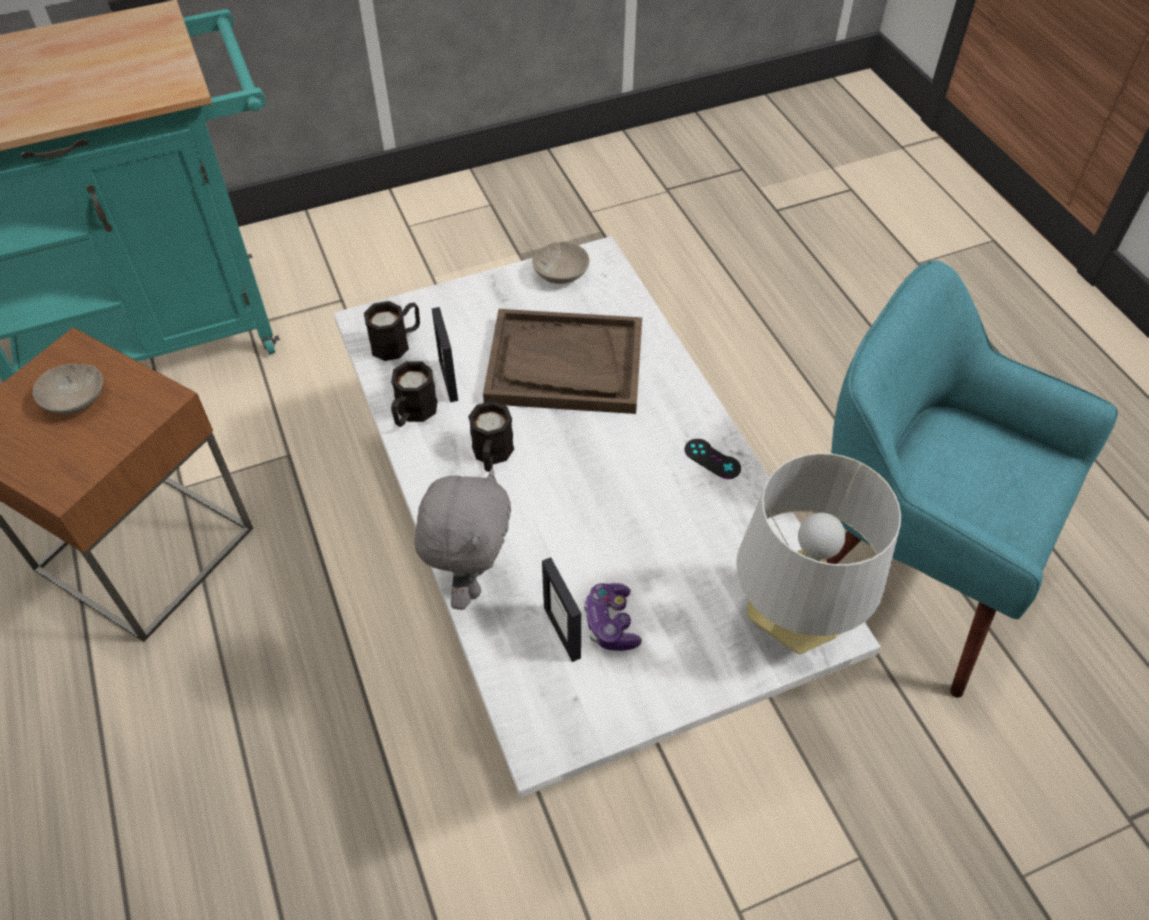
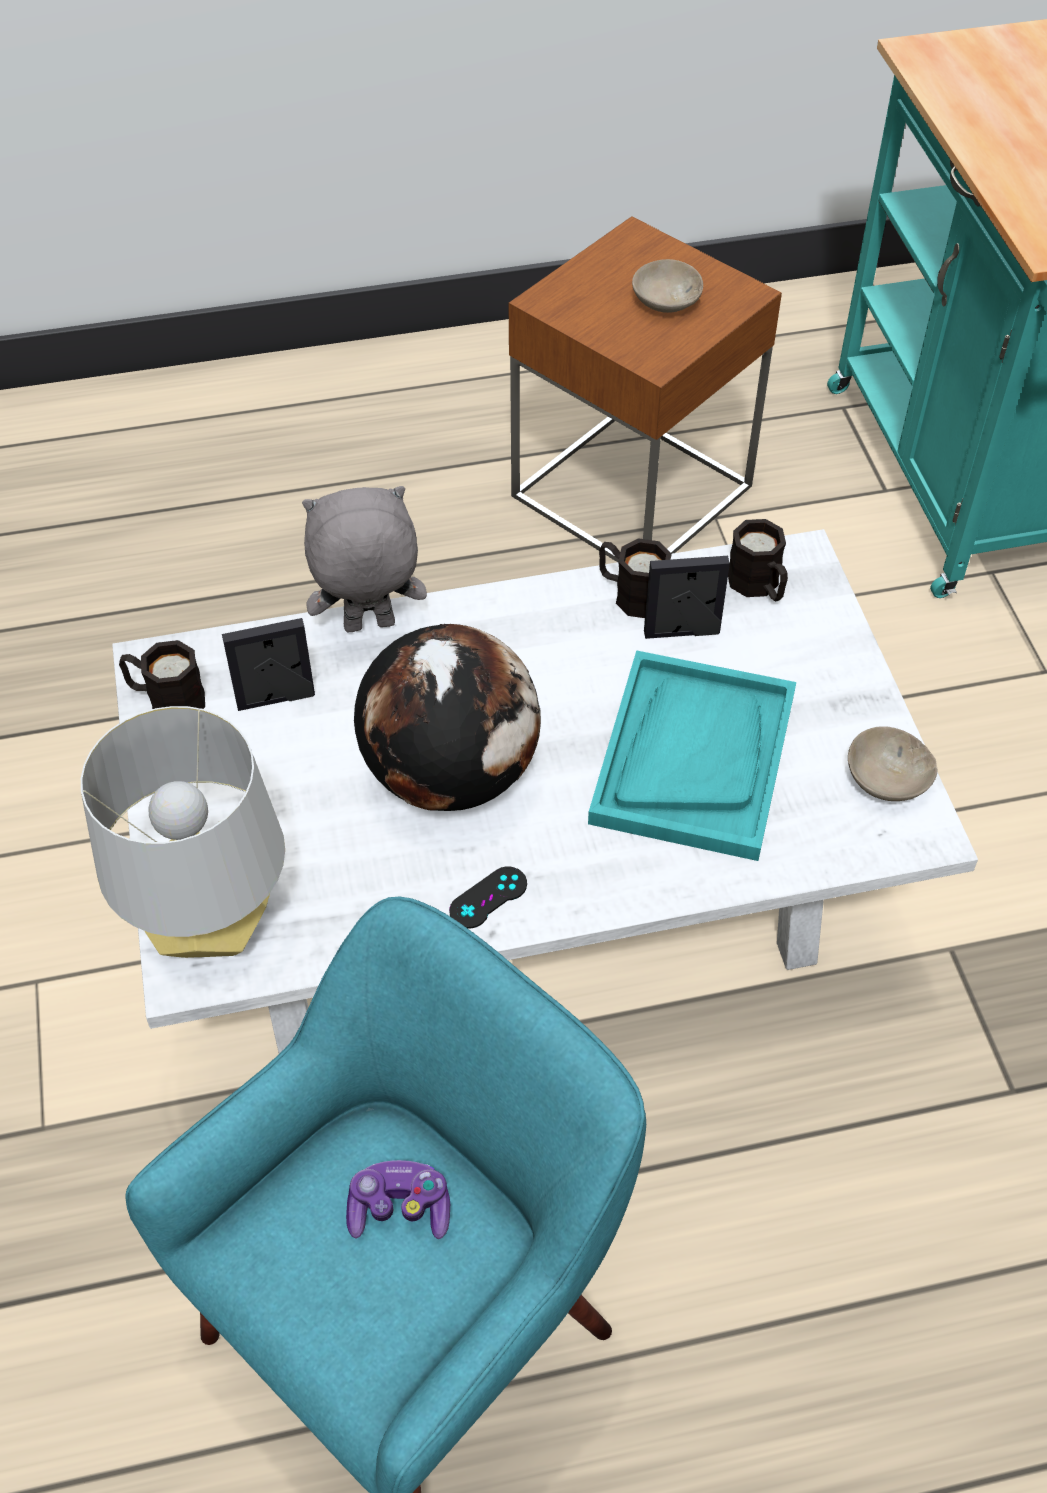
camera: 100 degrees right, 0 degrees up
(470, 580) = (369, 627): grey plush toy -> grey plush toy turned 150 degrees clockwise
(492, 455) = (546, 663): black mug -> black mug (166, 699)
(564, 365) = (693, 757): brown tray -> turquoise tray
(611, 497) = (451, 773): none -> globe
(611, 623) = (272, 744): game controller -> game controller (400, 1208)

